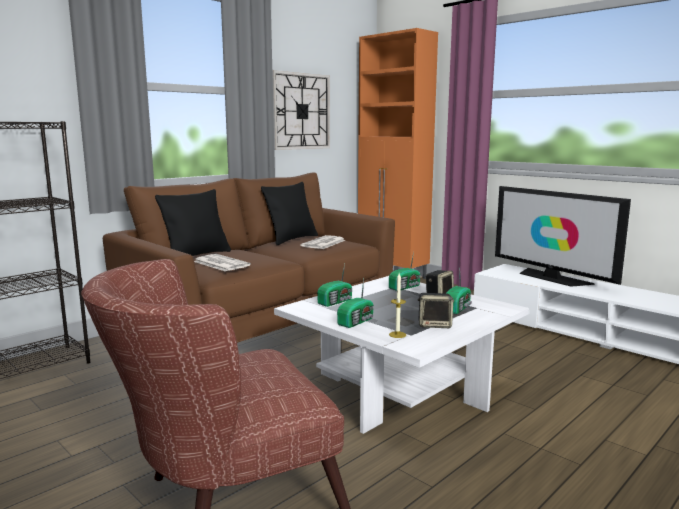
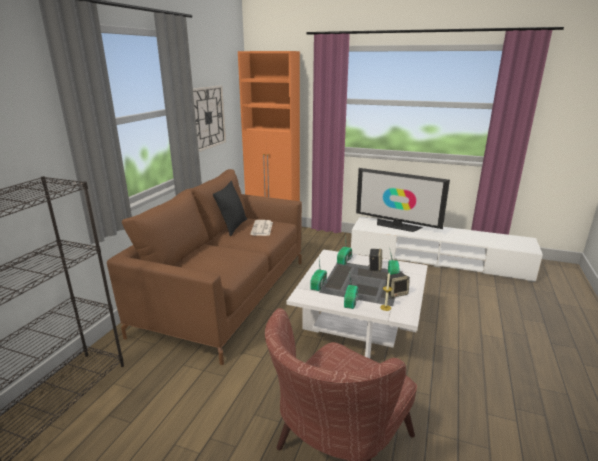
camera: 25 degrees left, 10 degrees up
(197, 255) = (184, 260): black pillow -> none
(220, 263) = (217, 267): newspaper -> none

